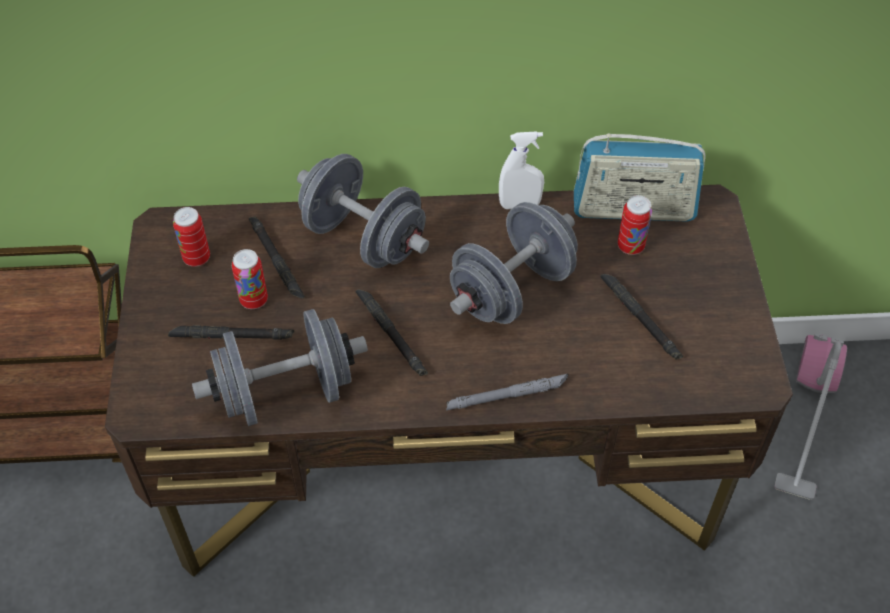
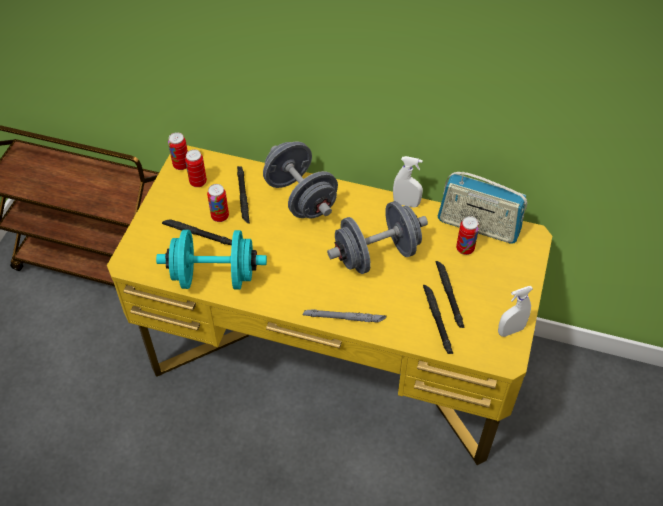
camera: 20 degrees right, 0 degrees up
(159, 239) = (181, 165): none -> can
(286, 393) = (214, 276): grey dumbbell -> turquoise dumbbell
(391, 334) = (291, 260): black flashlight -> black flashlight (437, 320)
(444, 466) = (332, 359): brown desk -> yellow desk
(745, 342) = (510, 330): none -> white spray bottle
(808, 419) = (586, 404): vacuum cleaner -> none

